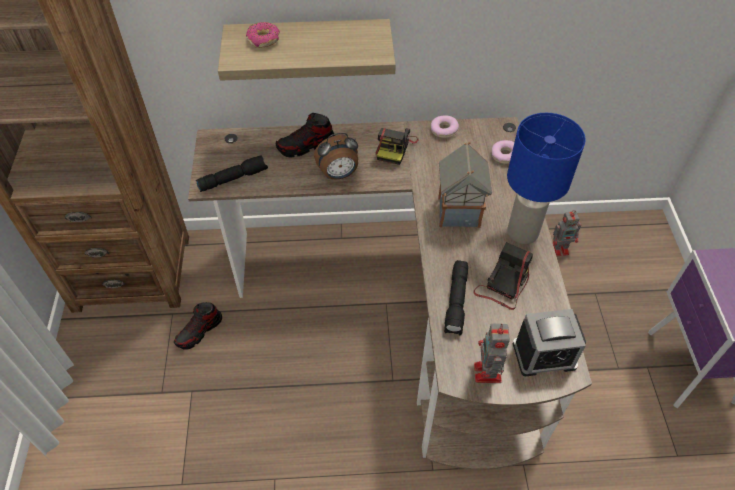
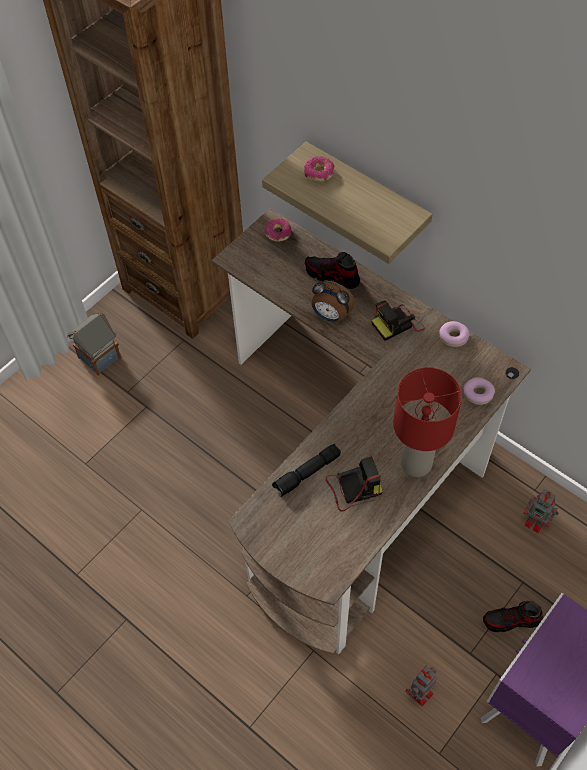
camera: 45 degrees right, 5 degrees up
(199, 331) = (189, 367): shoe -> shoe (511, 621)
(226, 143) = (278, 233): none -> donut
(233, 178) = (255, 265): black flashlight -> none
(459, 213) = (385, 412): toy house -> toy house (99, 358)
(487, 374) = (271, 537): toy robot -> toy robot (419, 694)
(522, 231) = (416, 463): blue table lamp -> red table lamp
(544, 355) = (324, 558): alarm clock -> none

